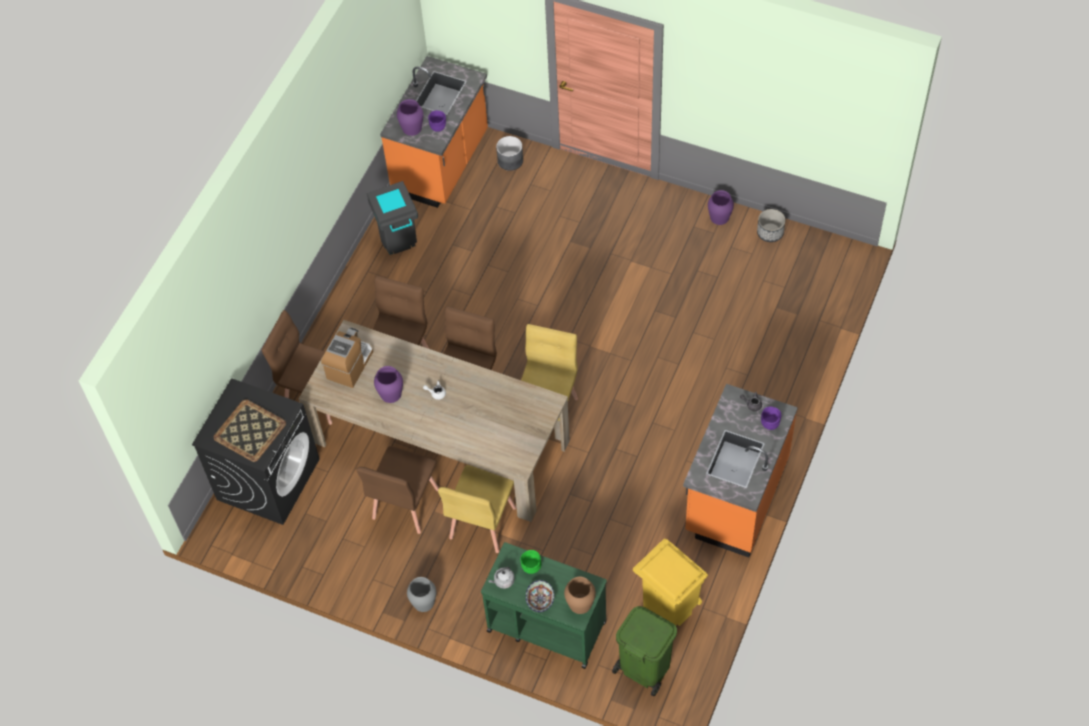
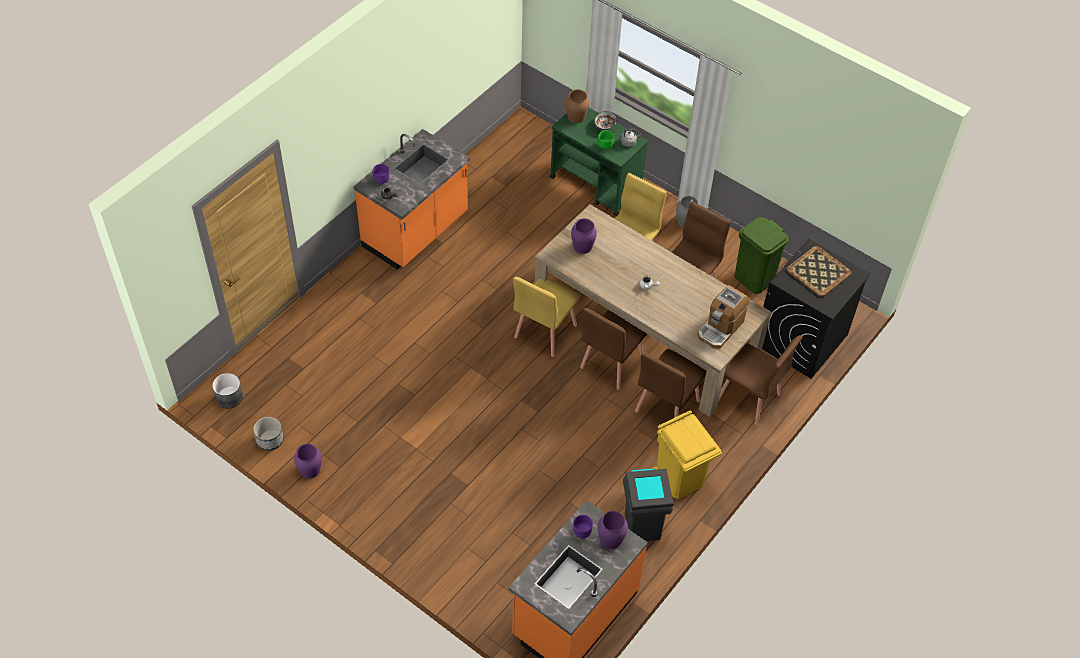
camera: 170 degrees left, 5 degrees down
(391, 394) = (688, 295): purple vase -> purple vase (582, 246)
(510, 160) = (498, 596): grey planter -> grey planter (229, 397)
(644, 667) = (533, 145): green trash can -> green trash can (754, 279)
(669, 606) = (500, 175): yellow trash can -> yellow trash can (680, 478)

